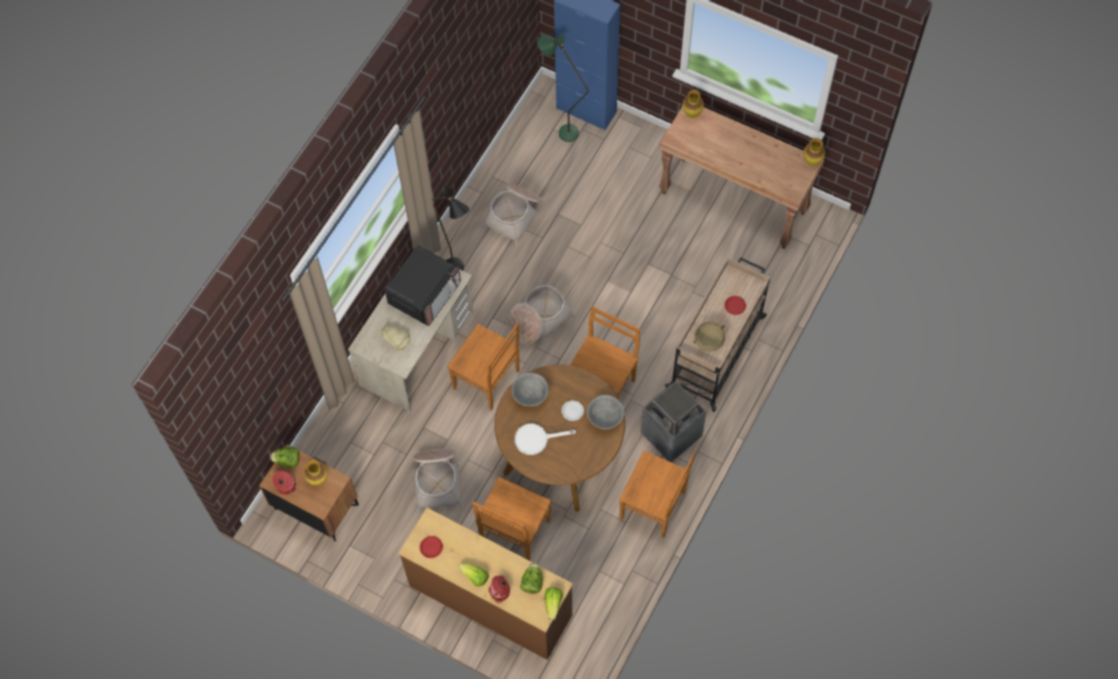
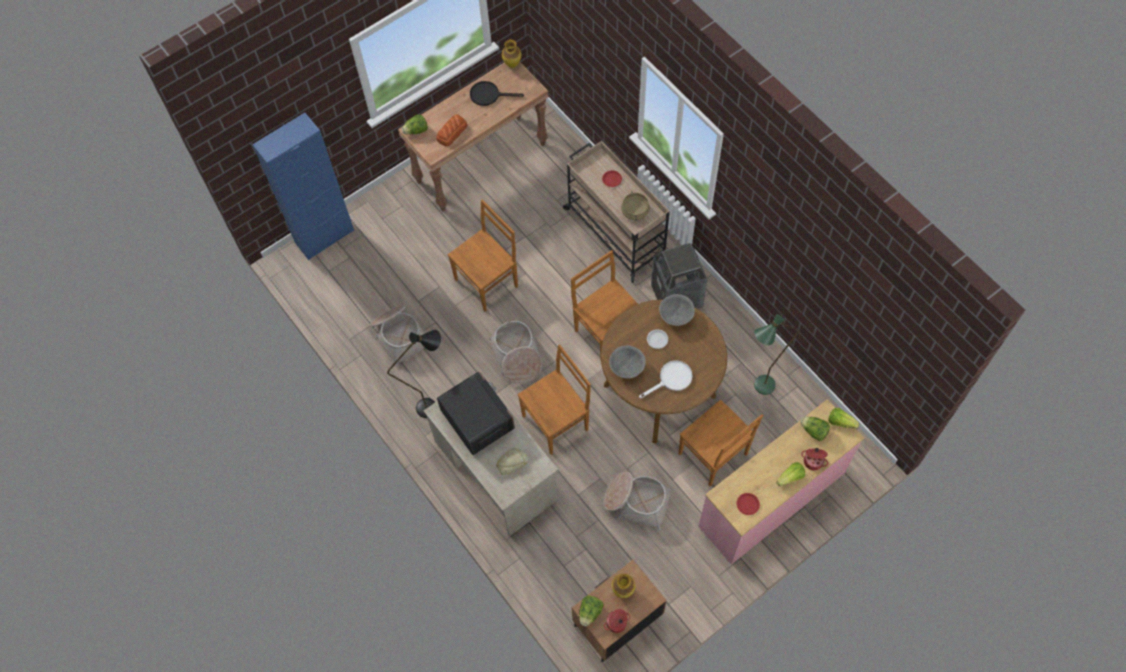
camera: 65 degrees left, 0 degrees up
(490, 601) = (772, 500): brown dresser -> pink dresser
(536, 439) = (671, 379): white frying pan -> white frying pan turned 135 degrees counterclockwise
(561, 130) = (334, 264): green floor lamp -> green floor lamp (758, 390)
(654, 506) = (736, 335): brown chair -> brown chair (488, 282)
(692, 114) = (416, 131): vase -> lettuce
(705, 144) = (451, 133): none -> bread
(765, 157) = (489, 95): none -> black frying pan

